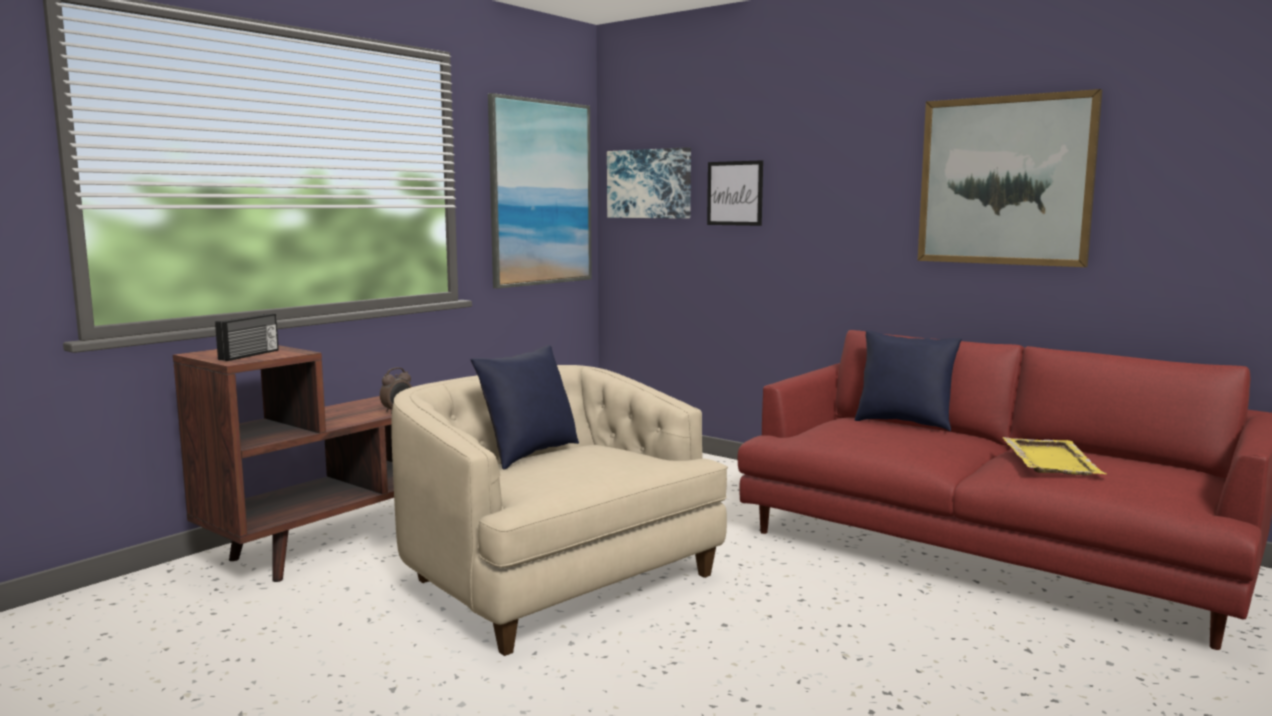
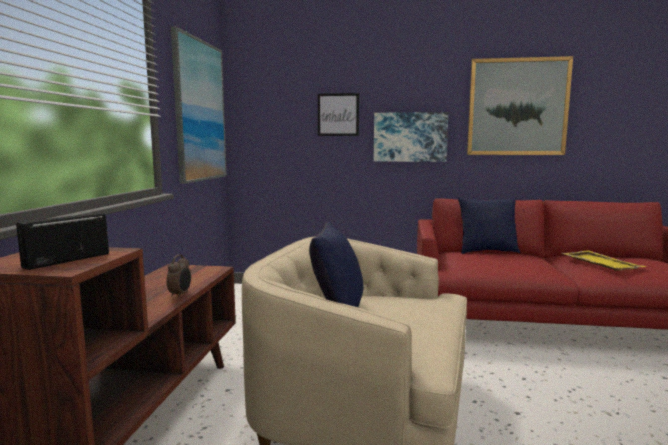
camera: 30 degrees left, 0 degrees up
(250, 355) = (67, 260): radio -> radio turned 135 degrees counterclockwise
(649, 184) = (269, 108): picture -> picture (410, 137)

